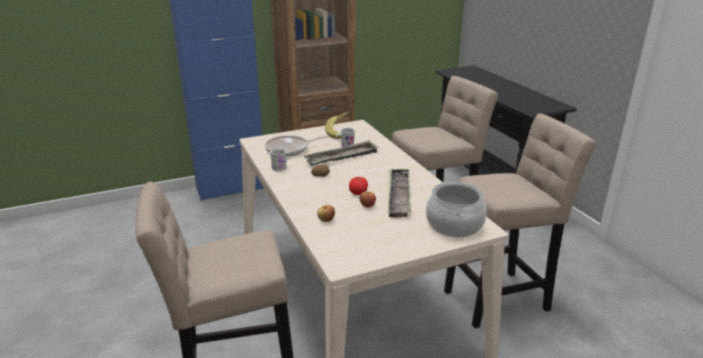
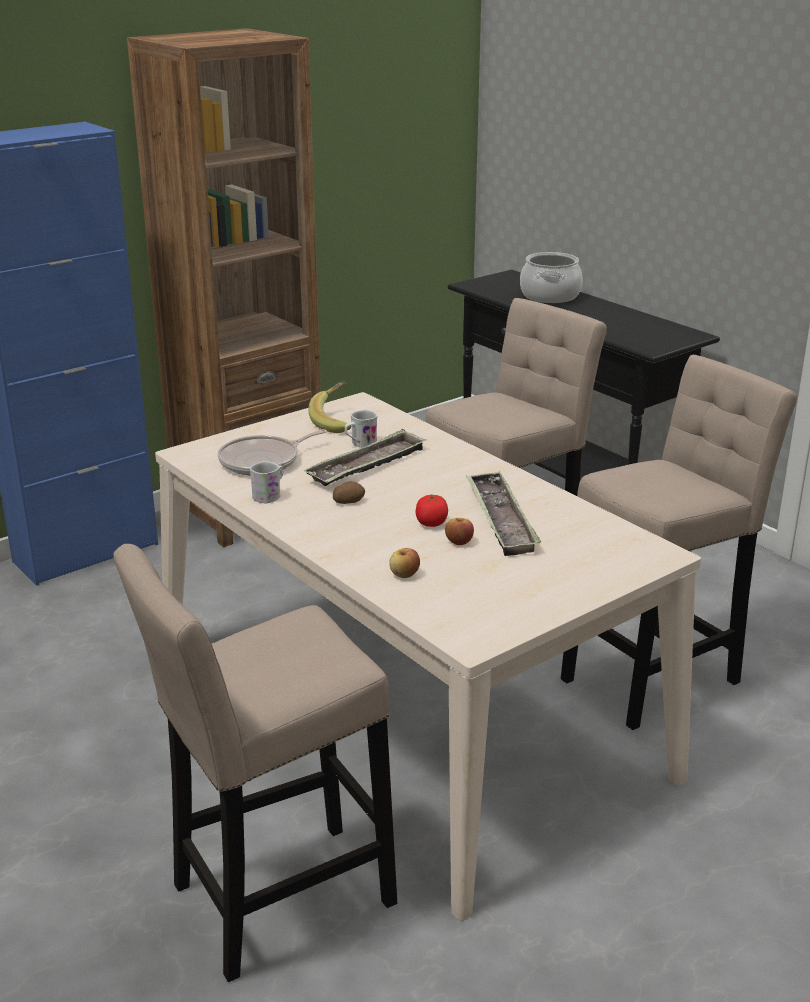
camera: 15 degrees left, 0 degrees up
(454, 225) = (614, 554): cooking pot -> cooking pot (550, 296)

